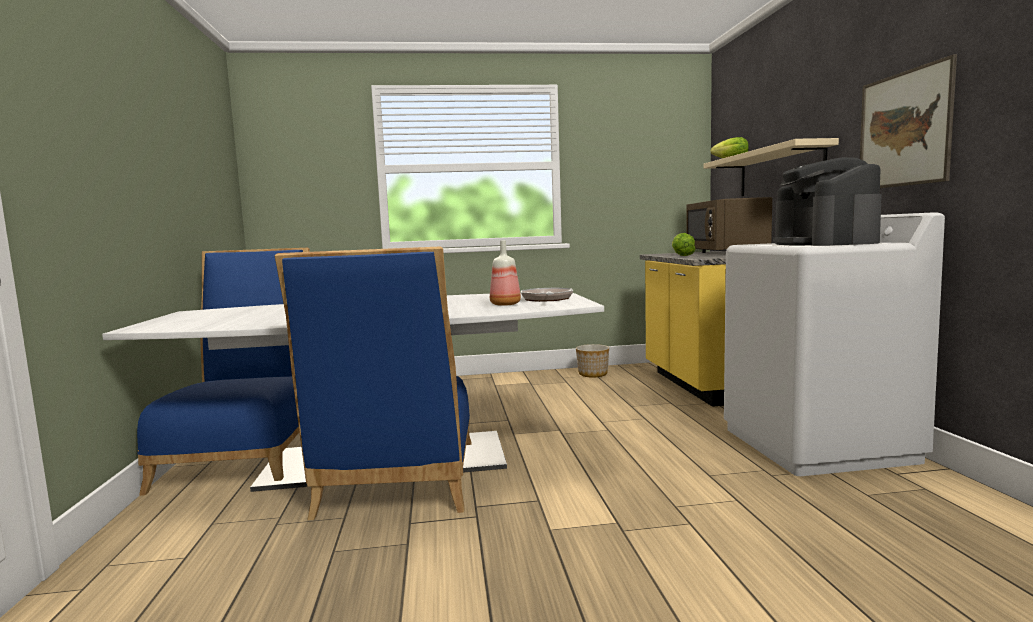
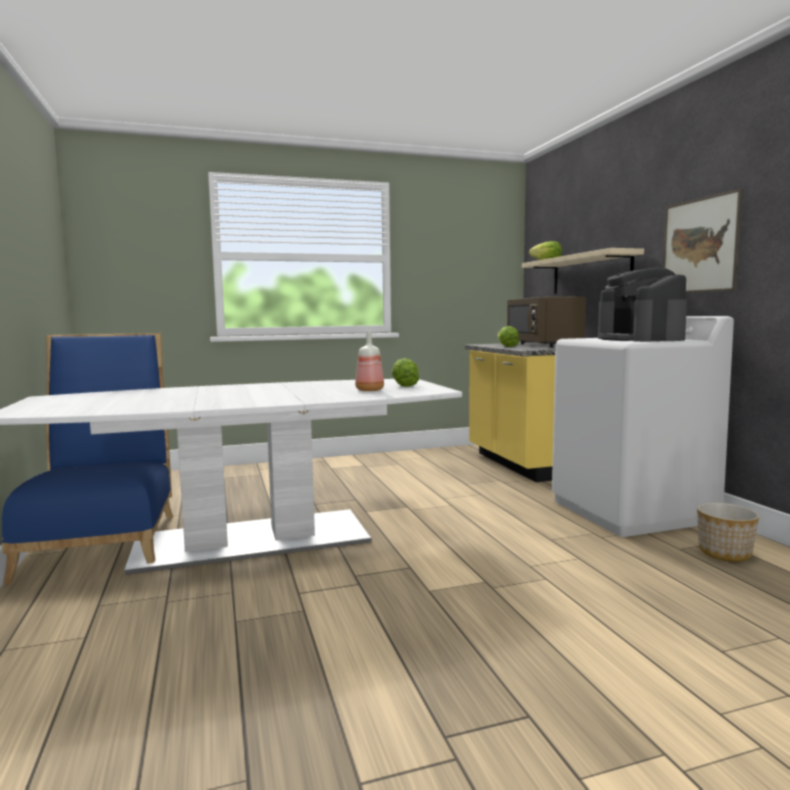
camera: 10 degrees left, 0 degrees up
(398, 484) = (272, 560): blue chair -> none
(547, 299) = (404, 385): frying pan -> lettuce
(593, 374) = (420, 456): planter -> planter (724, 553)

